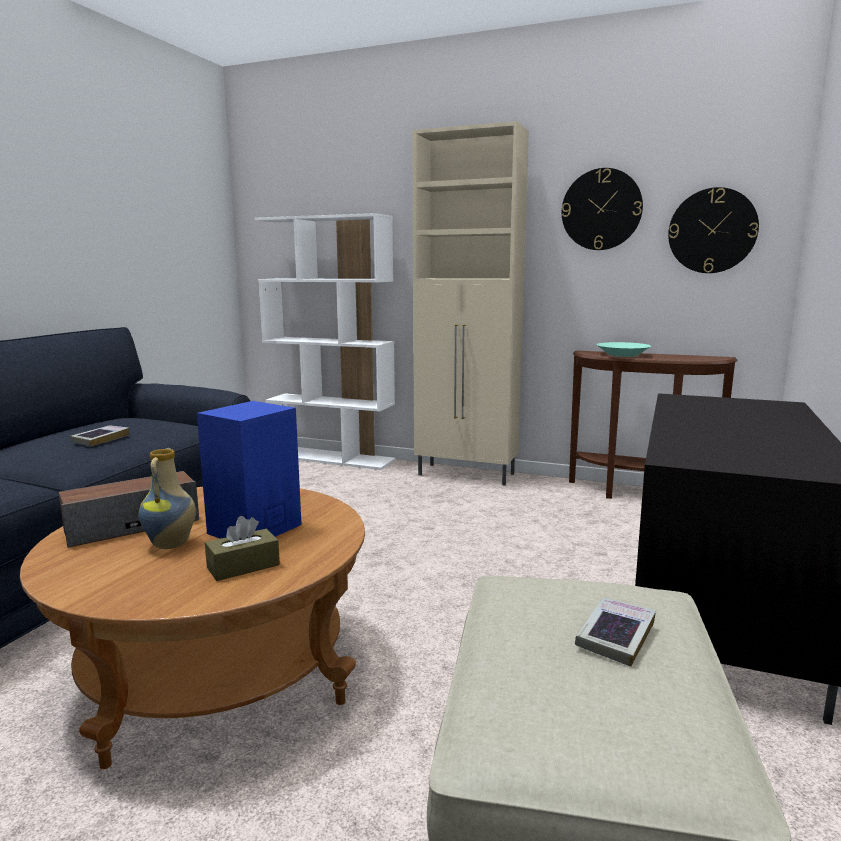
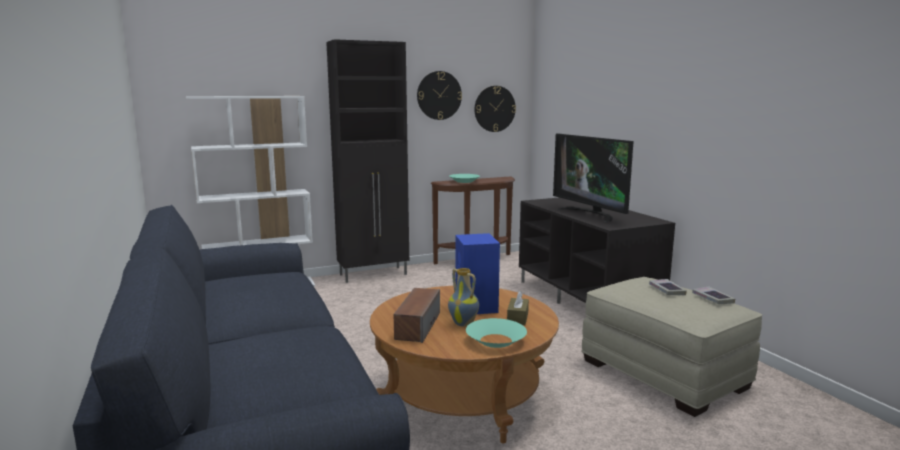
camera: 45 degrees left, 0 degrees up
(100, 439) = (277, 292): book -> book (712, 299)
(122, 584) = (496, 340): none -> turquoise bowl
(467, 475) = (374, 274): beige cabinet -> black cabinet
(715, 432) = (590, 214): none -> television

